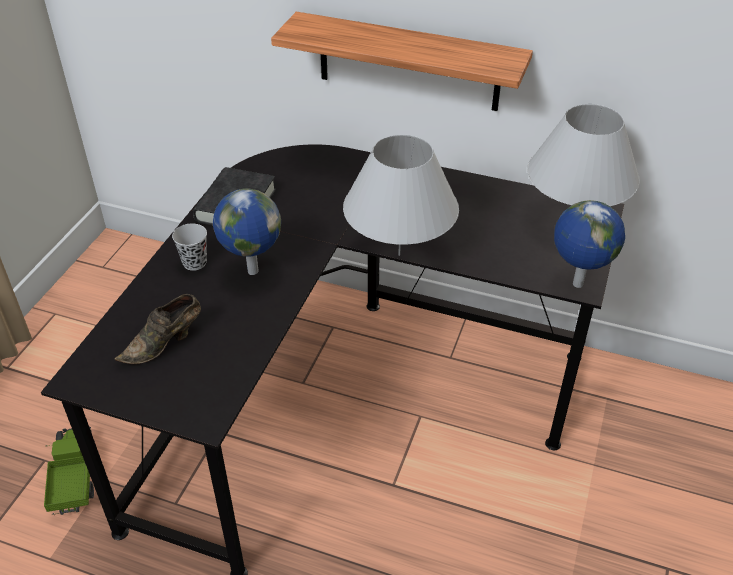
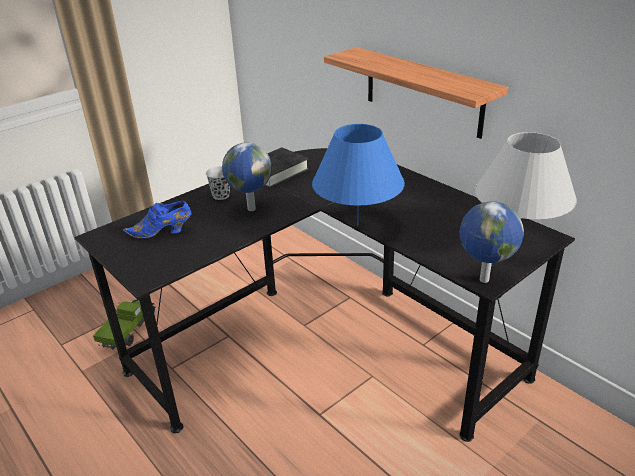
camera: 30 degrees right, 10 degrees down
(165, 344) = (162, 232): brown shoe -> blue shoe
(399, 255) = (357, 225): white table lamp -> blue table lamp

